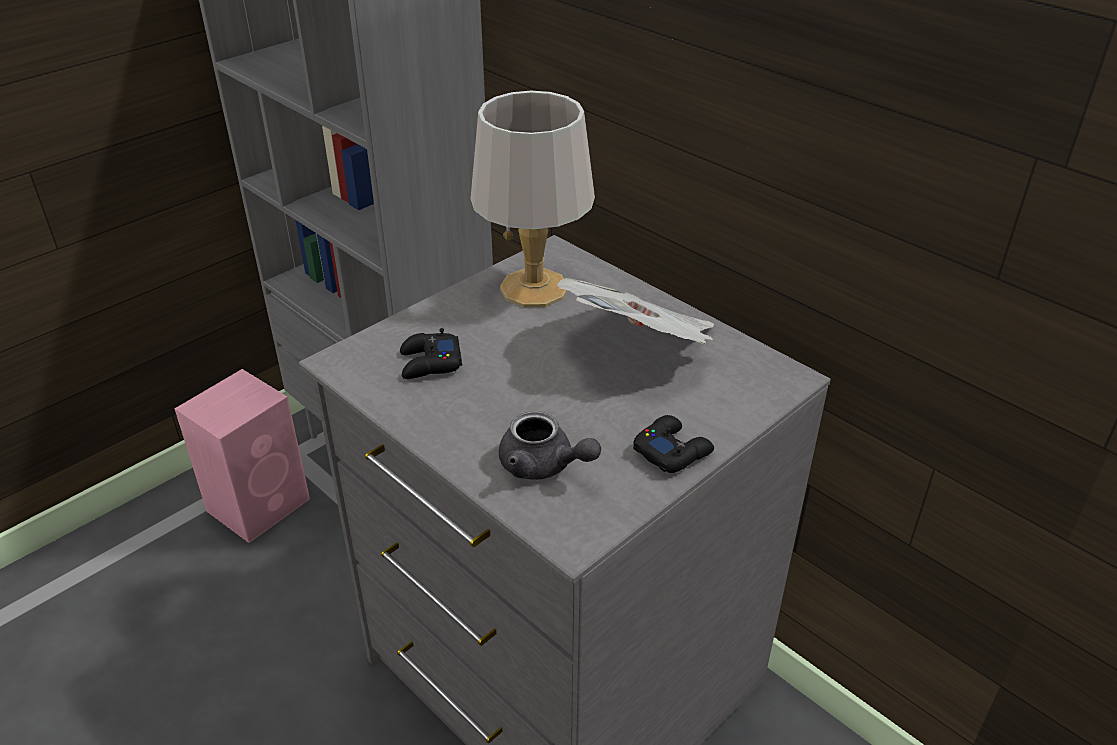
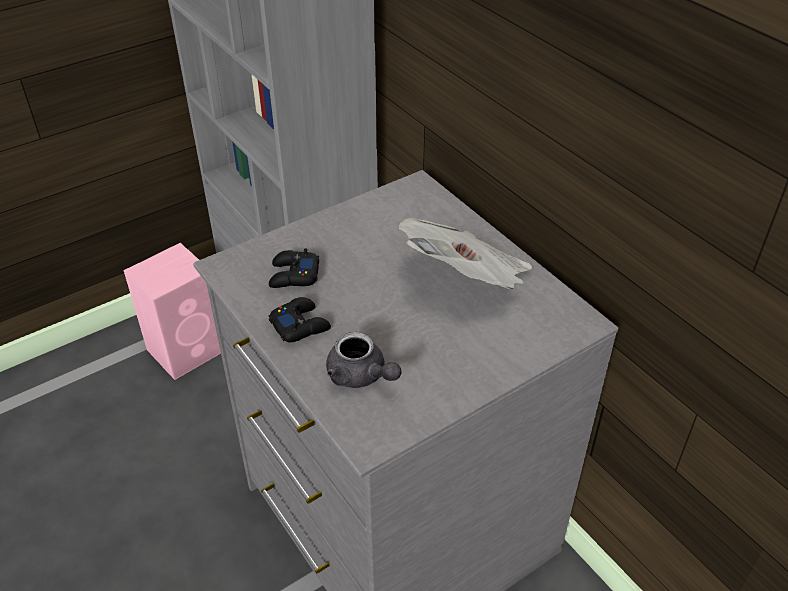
camera: 10 degrees right, 5 degrees up
(535, 289) = (394, 218): grey table lamp -> none
(672, 451) = (467, 376): black game controller -> black game controller (300, 325)

